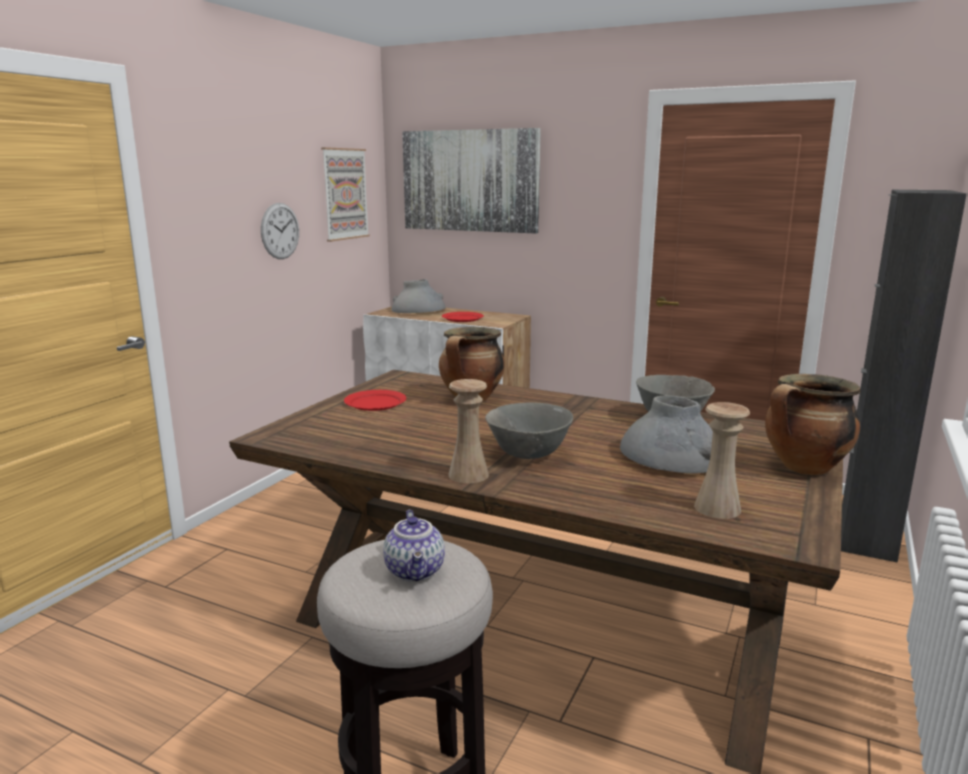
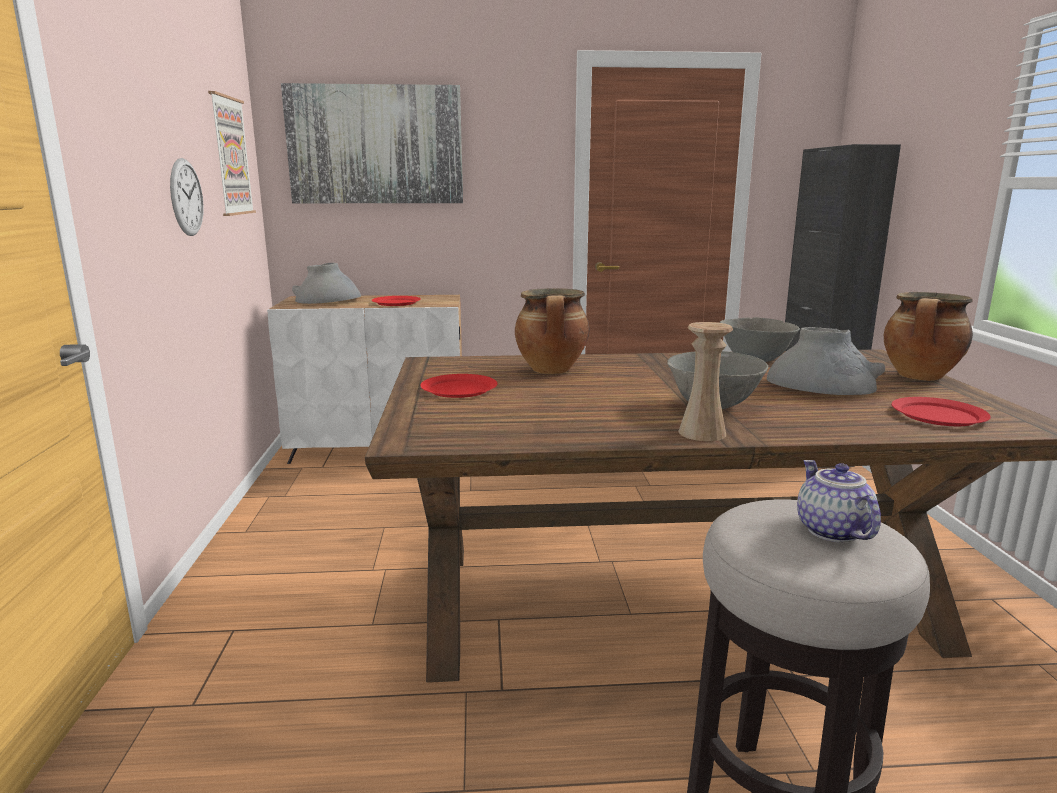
camera: 30 degrees left, 0 degrees up
(416, 571) = (830, 531): teapot -> teapot turned 150 degrees counterclockwise
(717, 508) = (937, 415): beige vase -> red plate

